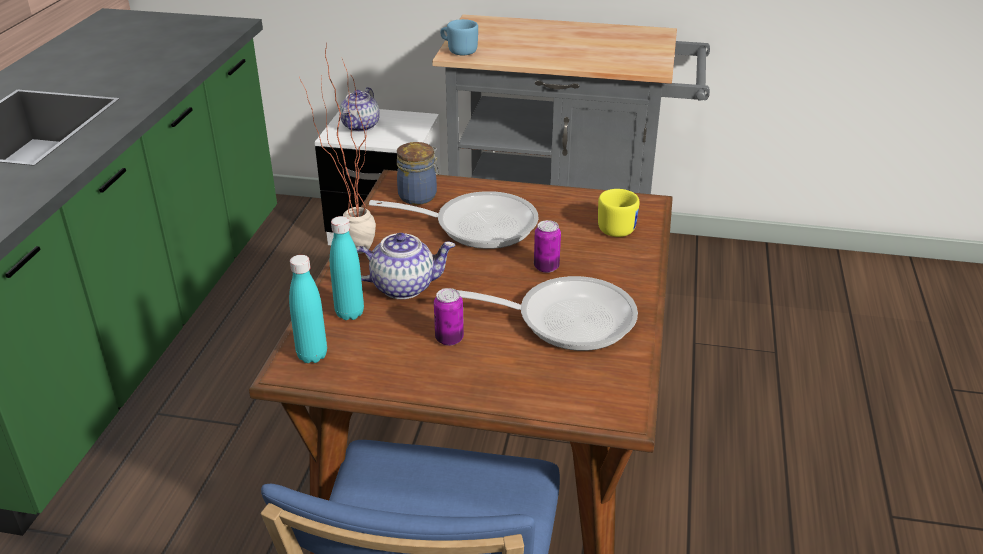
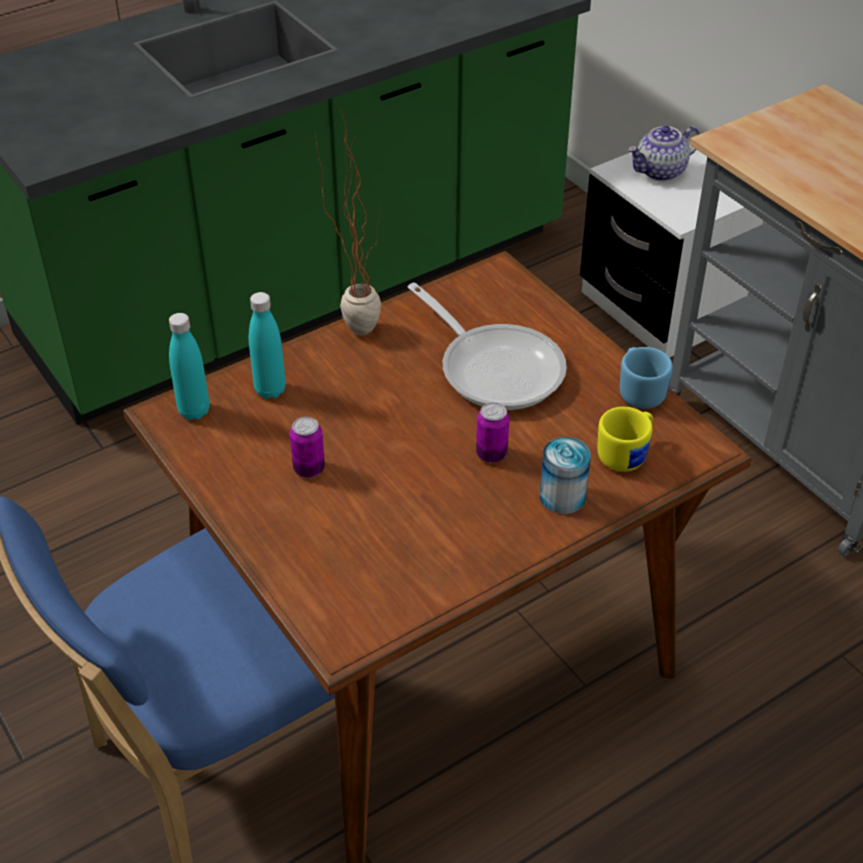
camera: 45 degrees right, 10 degrees up
(403, 286) = (345, 392): teapot -> none
(419, 196) = (491, 301): jar -> none
(459, 51) = (738, 138): blue mug -> blue mug (640, 391)
(565, 319) = (427, 519): frying pan -> none
(617, 264) = (562, 497): none -> can

